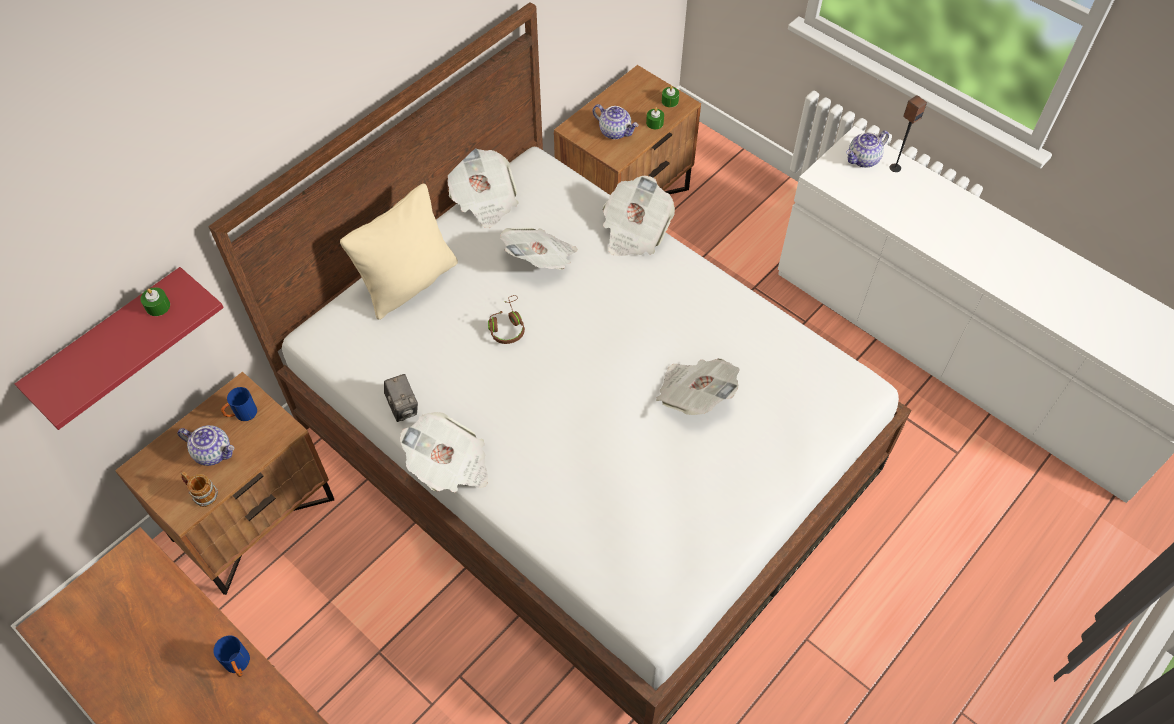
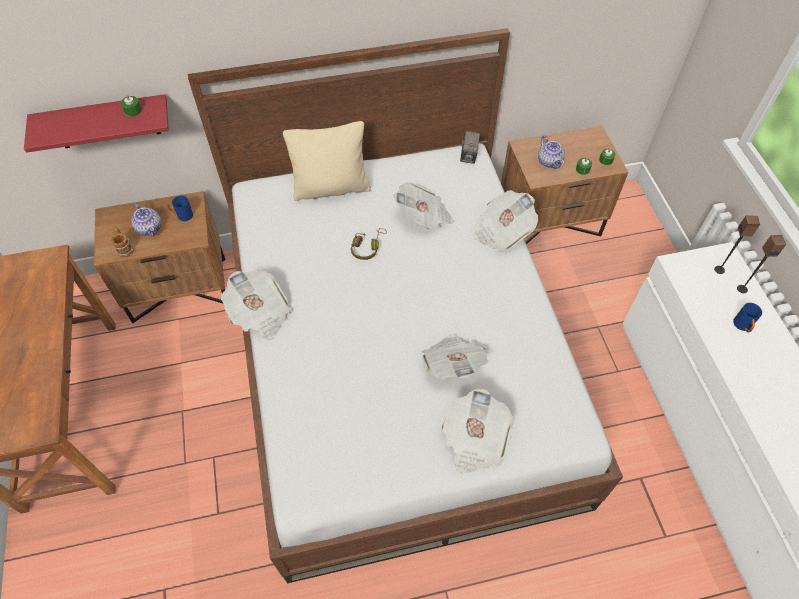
camera: 35 degrees right, 0 degrees up
(239, 665) = (45, 356): blue mug -> blue mug (742, 327)
(403, 407) = (263, 261): camera -> camera (469, 156)
(484, 200) = (419, 161): newspaper -> newspaper (474, 440)
(863, 160) = (719, 270): teapot -> speaker

